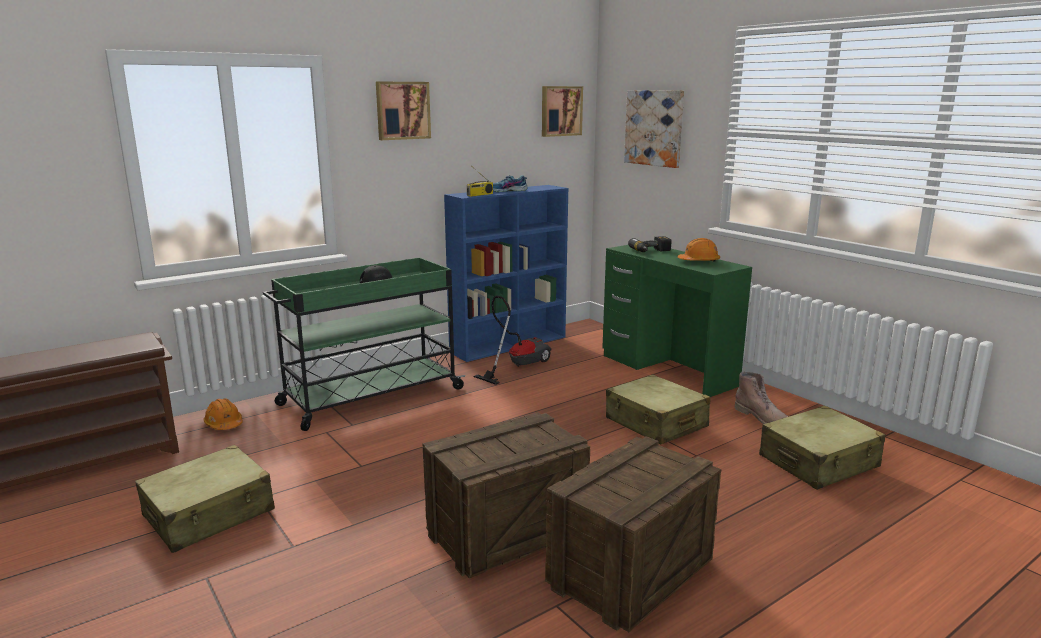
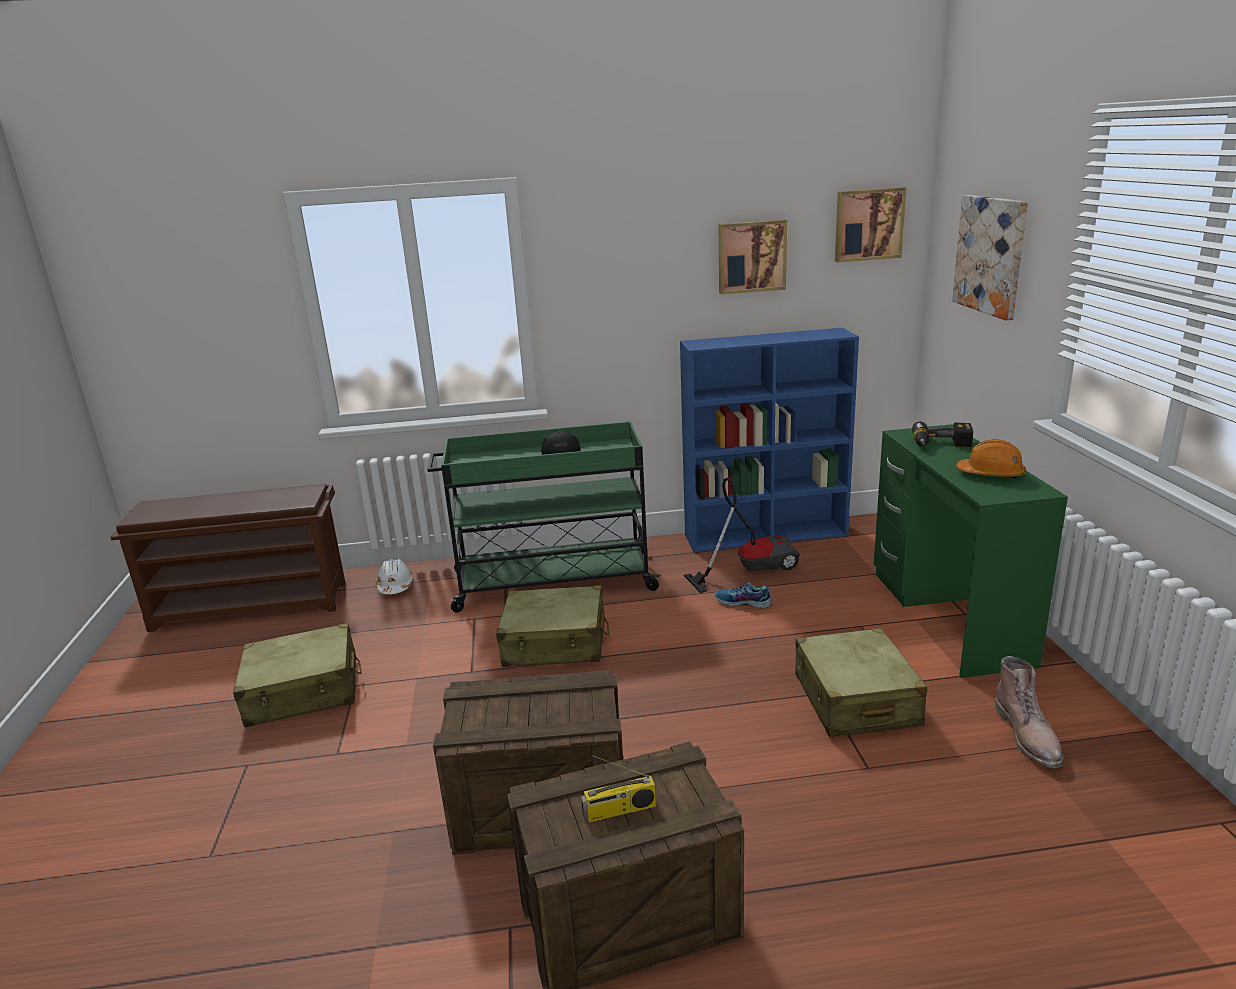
camera: 30 degrees right, 5 degrees up
(224, 424) = (395, 586): orange hard hat -> white hard hat
(402, 110) = (623, 237): picture -> picture (751, 256)
(480, 195) = (719, 345): radio -> radio (619, 811)
(507, 191) = (766, 338): shoe -> shoe (743, 603)
(819, 462) = (1052, 836): beige suitcase -> beige suitcase (555, 643)

